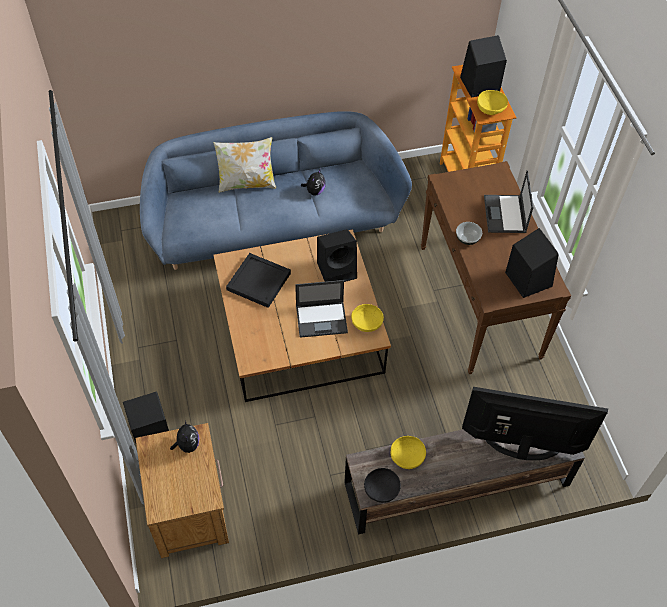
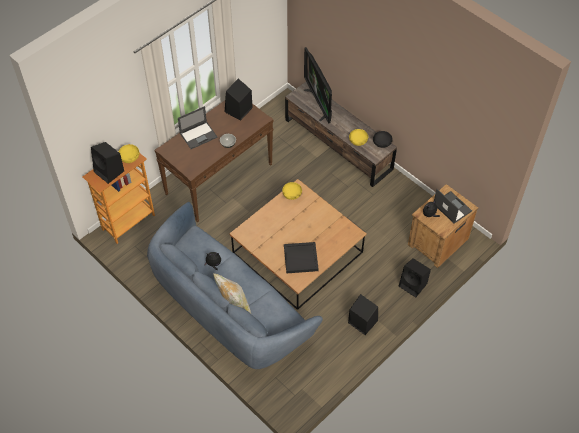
camera: 120 degrees left, 0 degrees up
(322, 319) = (303, 215): laptop -> laptop (451, 207)
(337, 270) = (265, 225): black speaker -> black speaker (362, 321)

